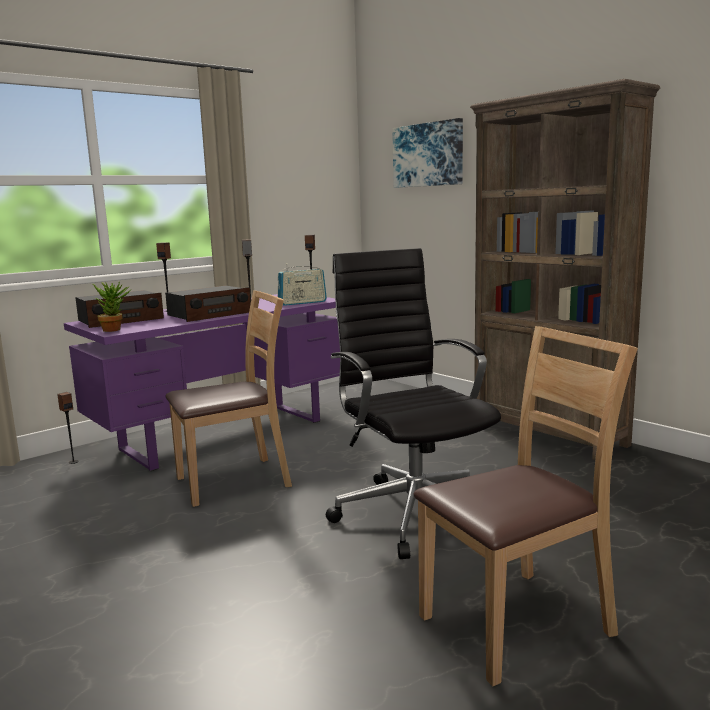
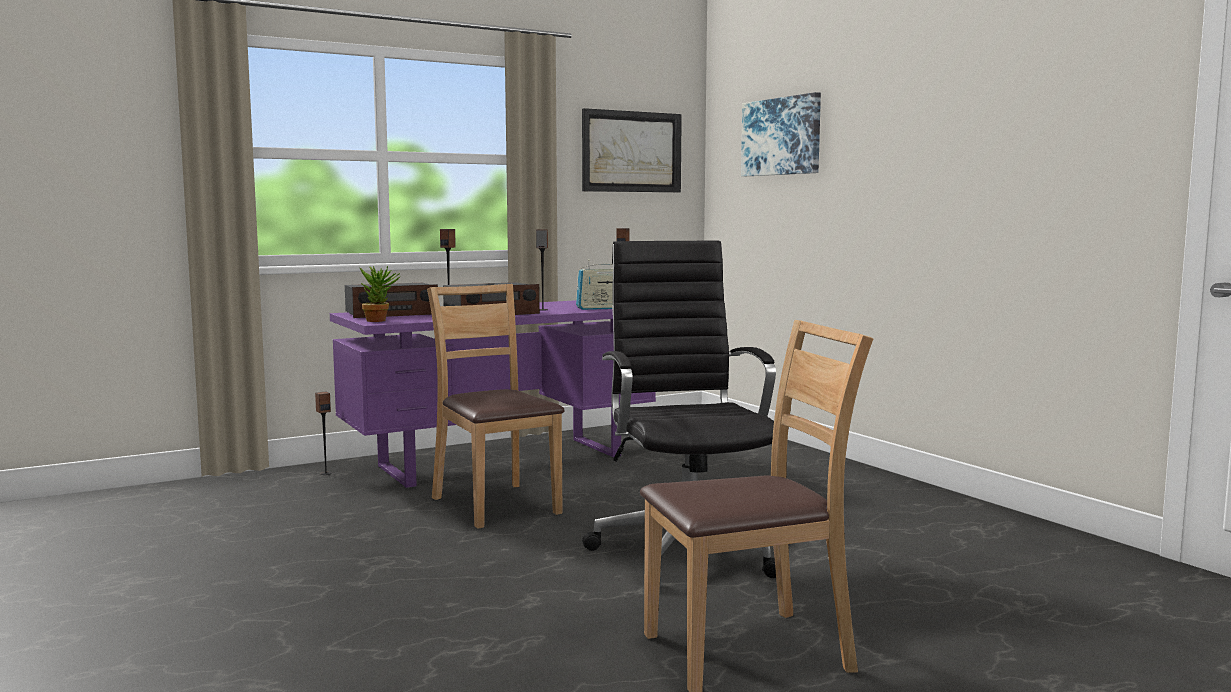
camera: 10 degrees right, 5 degrees down
(235, 481) = (496, 505): brown chair -> brown chair turned 105 degrees counterclockwise
(304, 169) = (631, 152): none -> picture
(548, 435) = (900, 491): brown bookcase -> none

